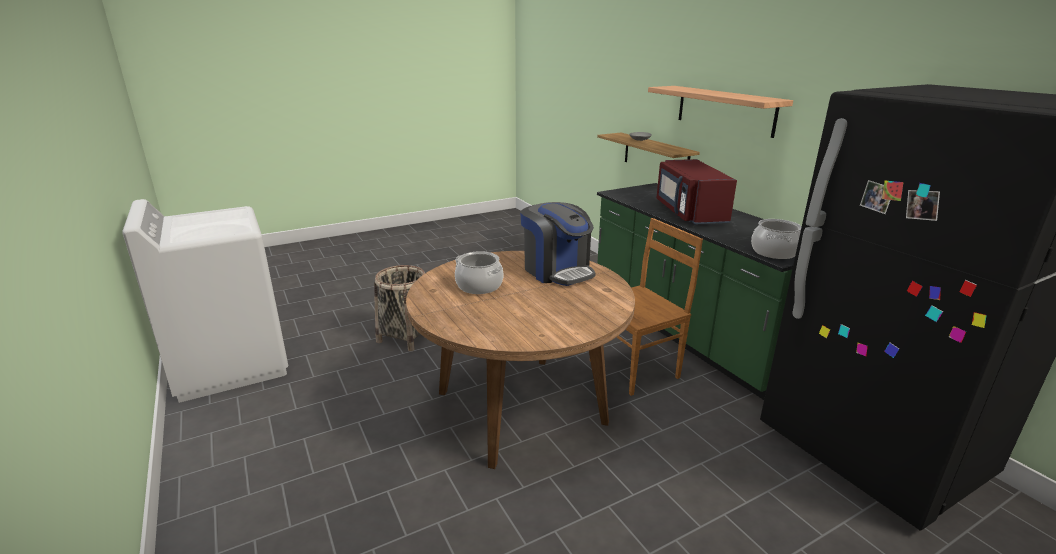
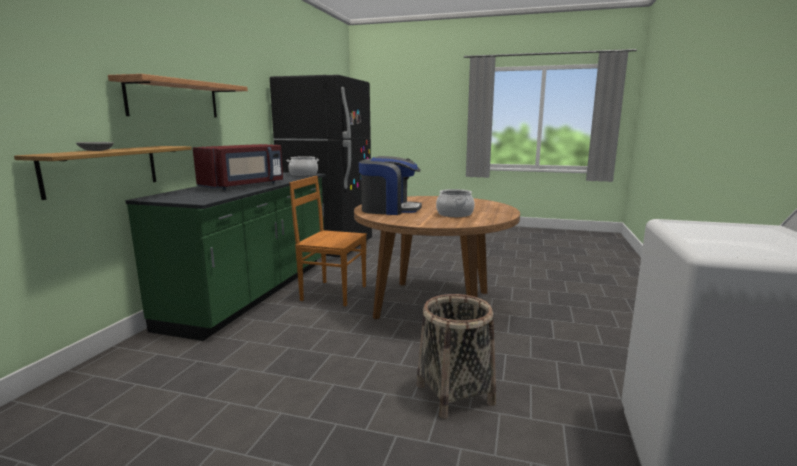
camera: 135 degrees left, 10 degrees down
(557, 271) = (389, 210): coffee machine -> coffee machine turned 90 degrees clockwise

